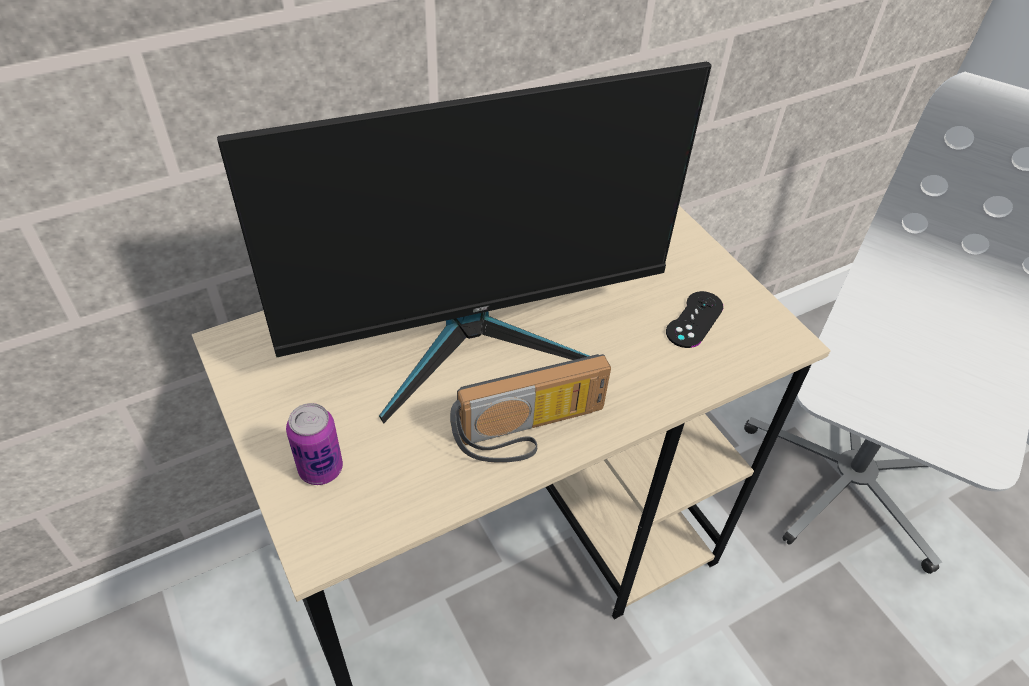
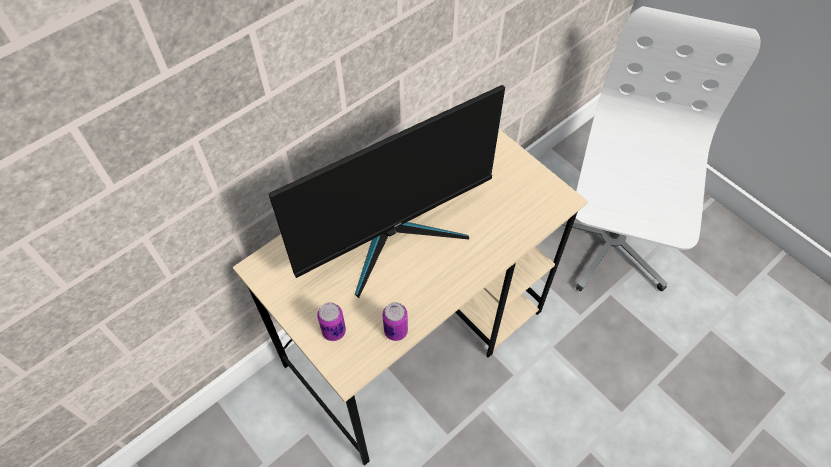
camera: 10 degrees left, 10 degrees up
(432, 492) = (396, 330): none -> can
(531, 433) = (438, 286): radio -> none
(694, 319) = (511, 197): black game controller -> none

